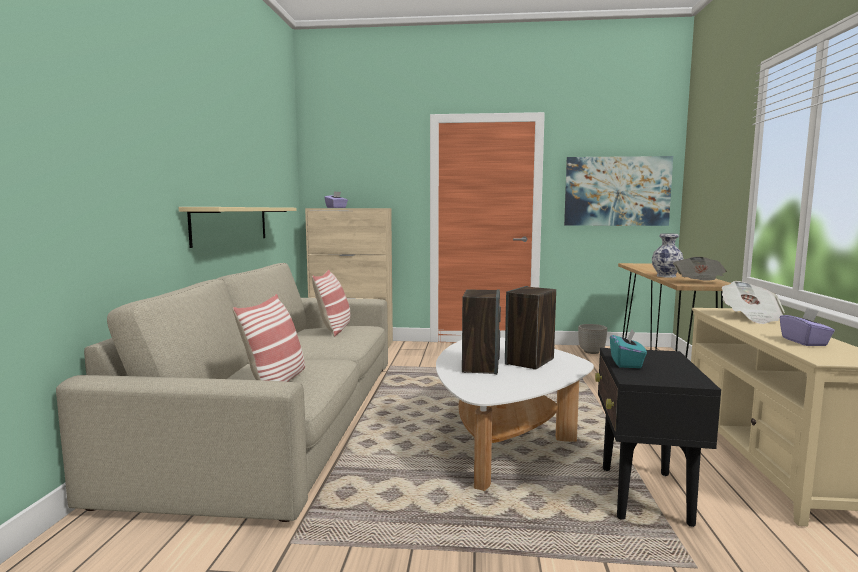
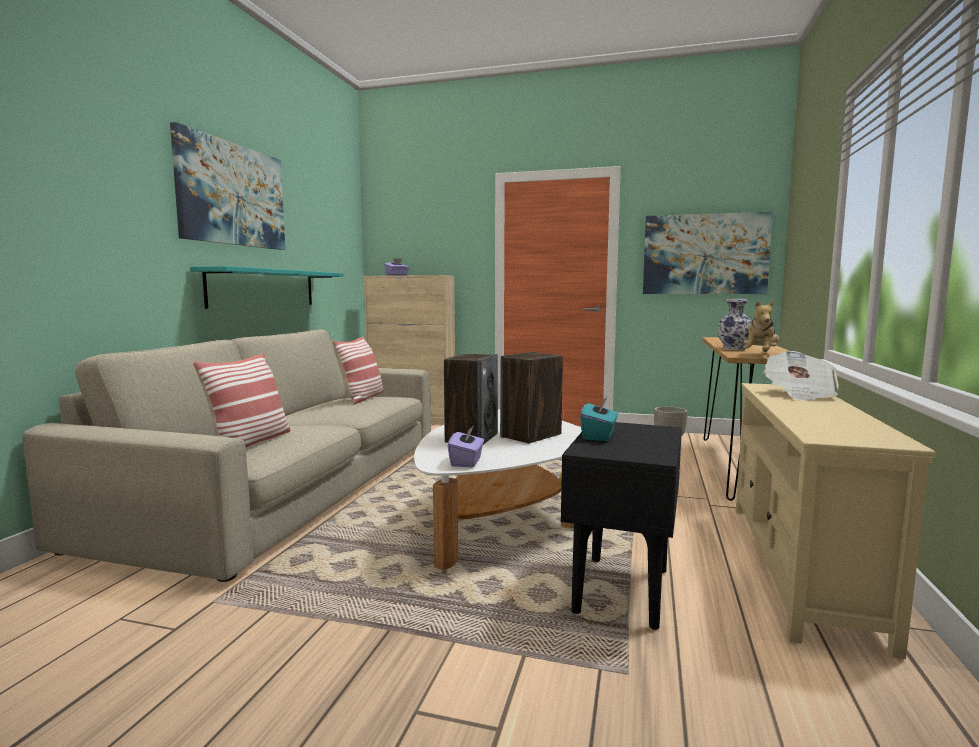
camera: 10 degrees right, 0 degrees up
(208, 134) = (232, 195): none -> picture
(231, 224) = (264, 288): beige shelf -> turquoise shelf
(699, 282) = (761, 355): newspaper -> plush toy
(804, 342) = (827, 420): purple tissue box -> purple tissue box (466, 462)

